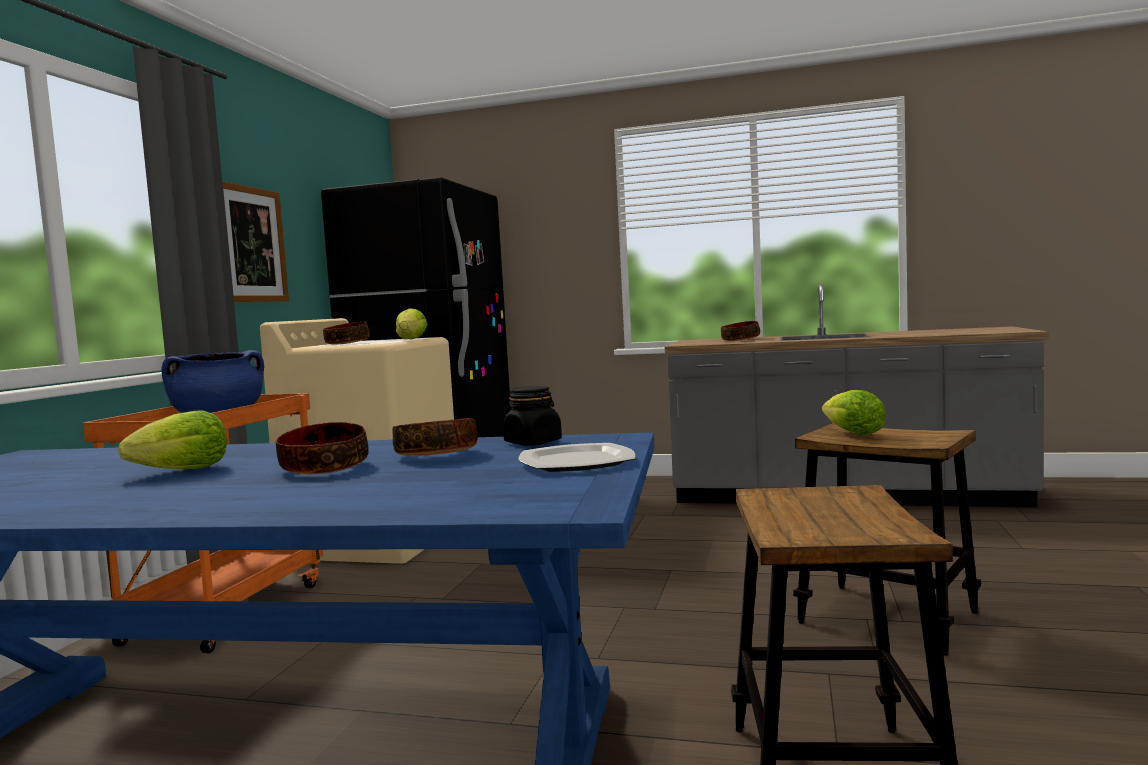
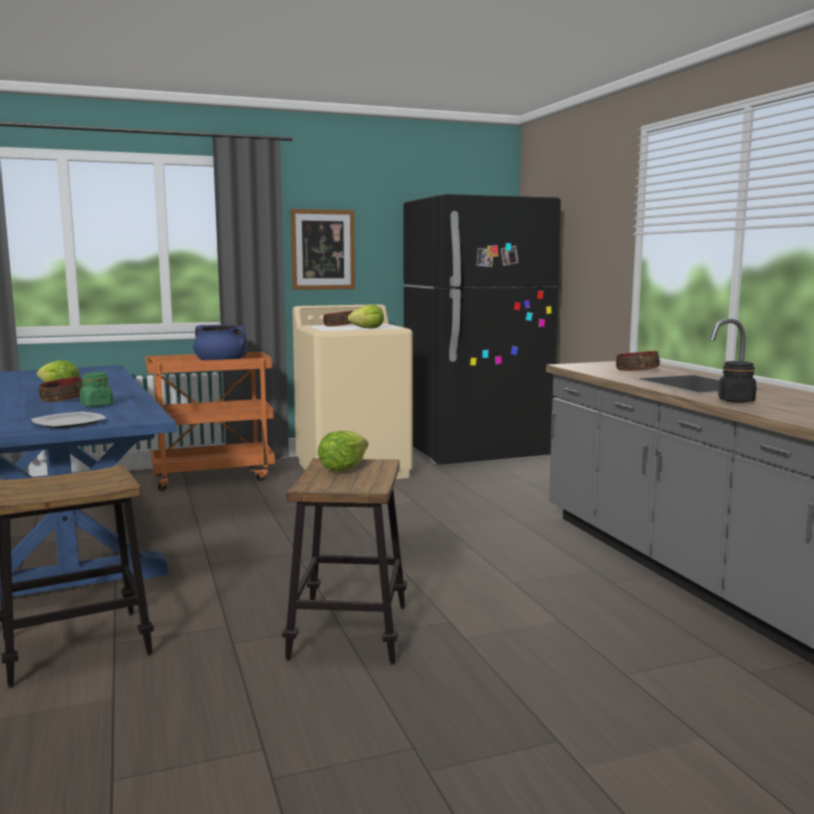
camera: 55 degrees right, 5 degrees up
(437, 454) = (96, 405): bowl -> green jar
(533, 443) = (133, 411): black jar -> black jar (736, 400)

